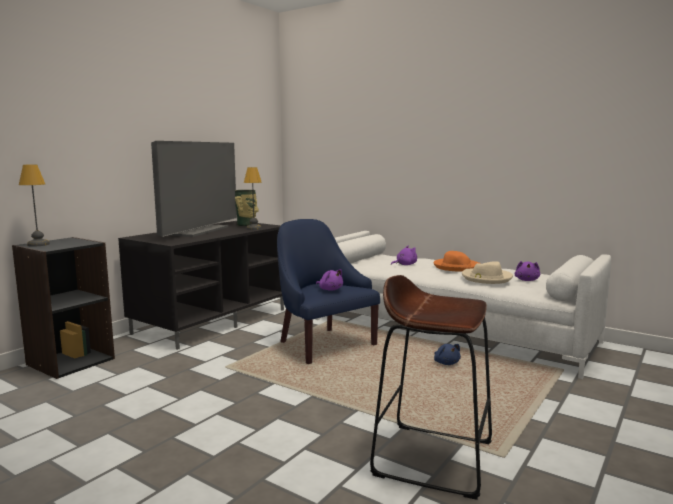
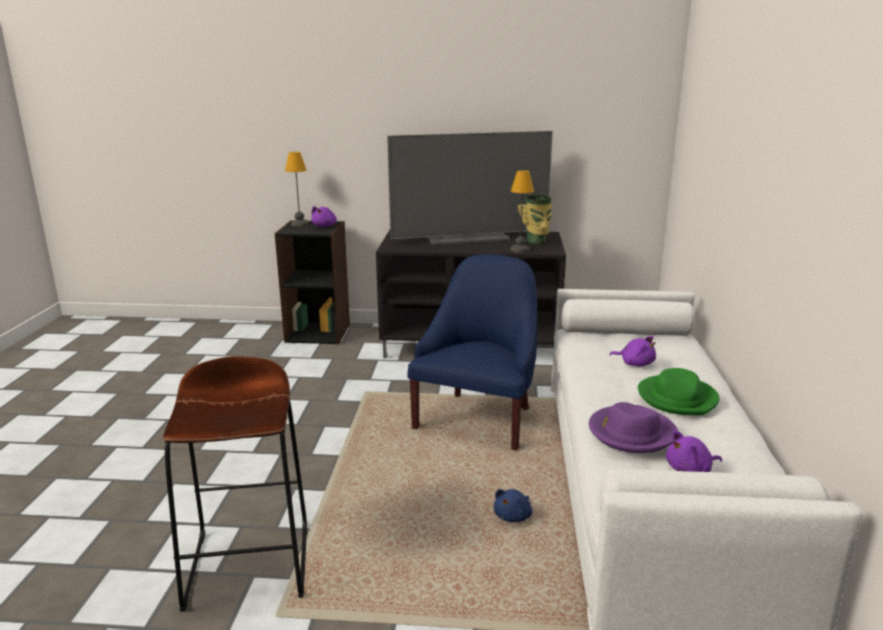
camera: 60 degrees right, 10 degrees up
(330, 289) = (467, 355): purple plush toy -> purple plush toy (325, 226)
(456, 267) = (677, 398): orange hat -> green hat
(486, 278) = (631, 432): beige hat -> purple hat

